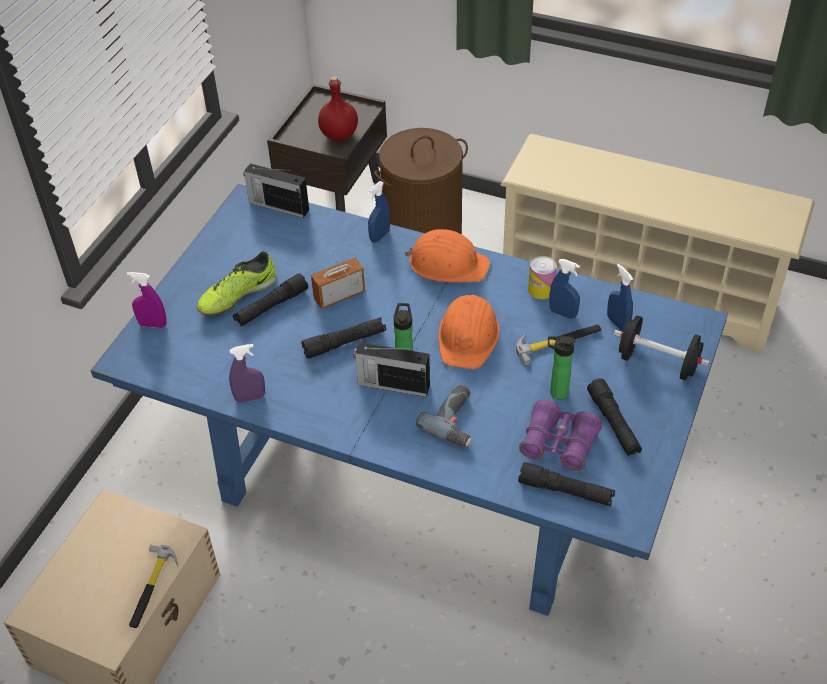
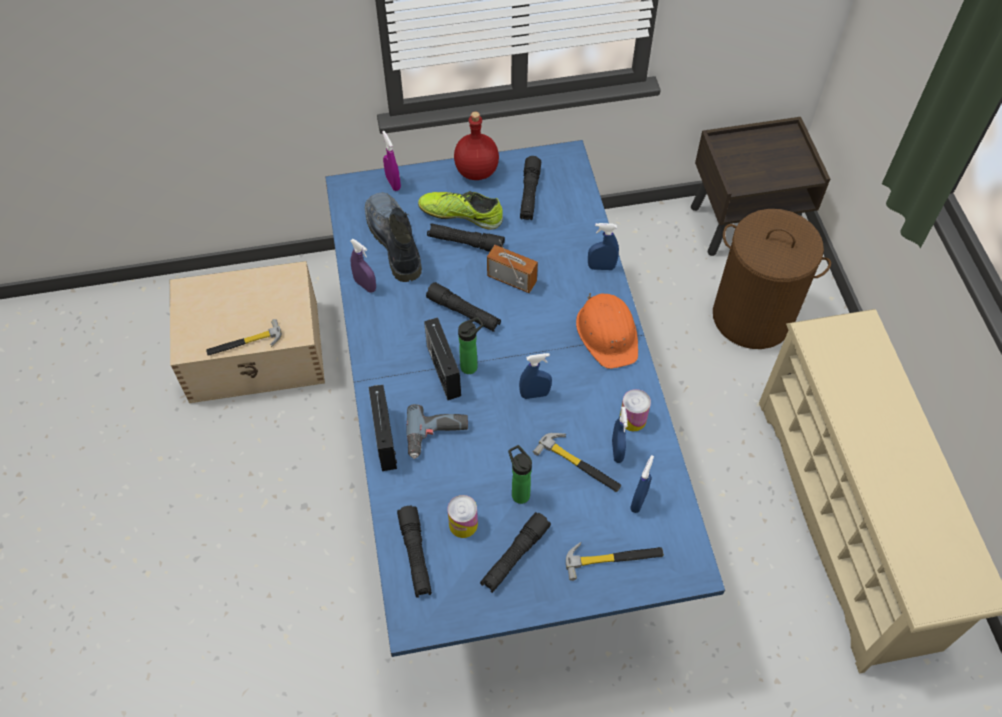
camera: 55 degrees right, 10 degrees up
(218, 354) = (393, 240): none -> boot
(261, 242) = (529, 194): none -> black flashlight
(278, 206) = (578, 180): radio -> radio (385, 437)
(338, 134) = (758, 173): red bottle -> red bottle (477, 170)
(468, 337) = (535, 394): orange hard hat -> blue spray bottle
(559, 444) = (463, 524): purple binoculars -> can
(657, 363) = (613, 558): black dumbbell -> hammer

